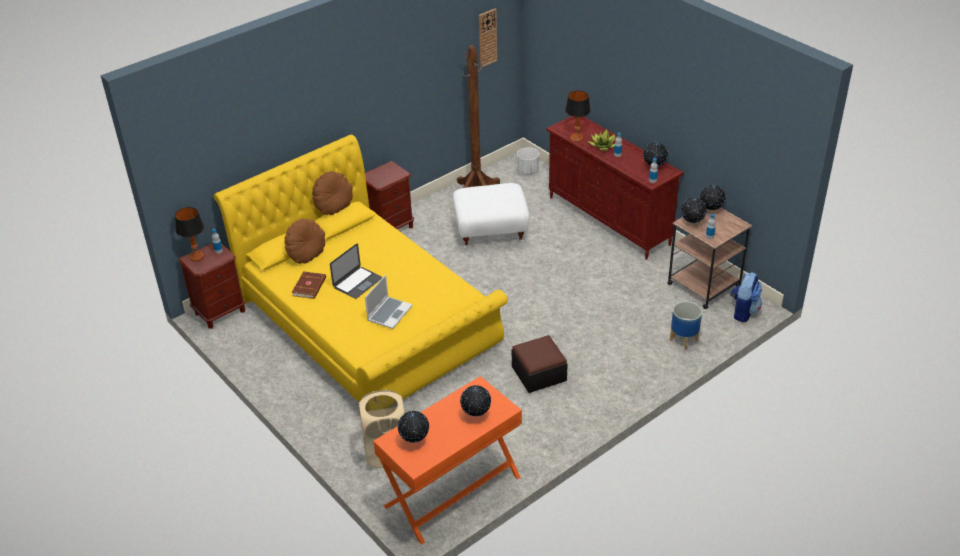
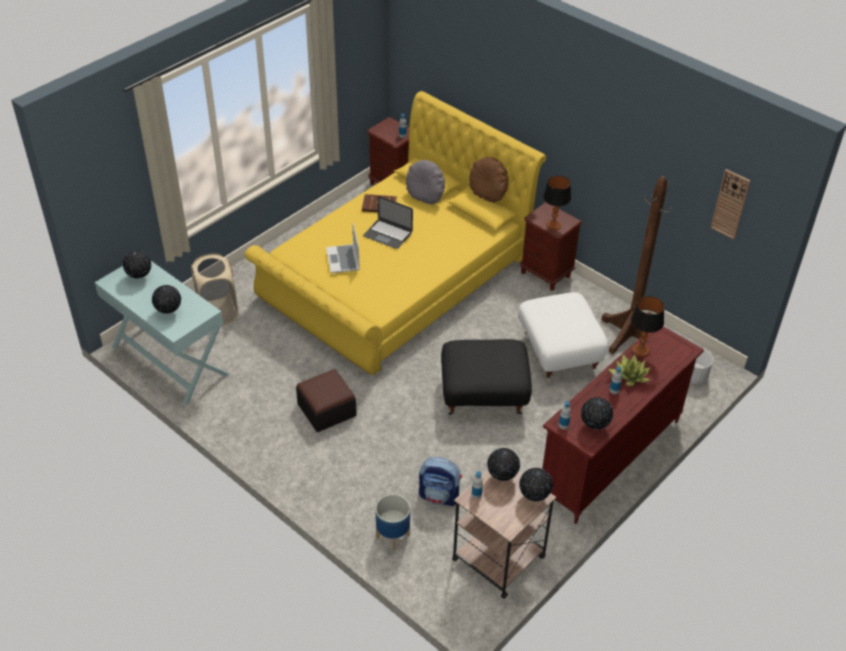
camera: 80 degrees right, 5 degrees up
(197, 257) = (392, 125): table lamp -> table lamp (553, 226)
(307, 256) = (425, 197): brown pillow -> grey pillow
(389, 313) = (343, 260): laptop -> laptop turned 60 degrees clockwise
(453, 491) = (169, 361): orange desk -> turquoise desk
(534, 278) = (483, 396): none -> black ottoman
(743, 311) = (454, 600): backpack -> backpack (440, 496)

